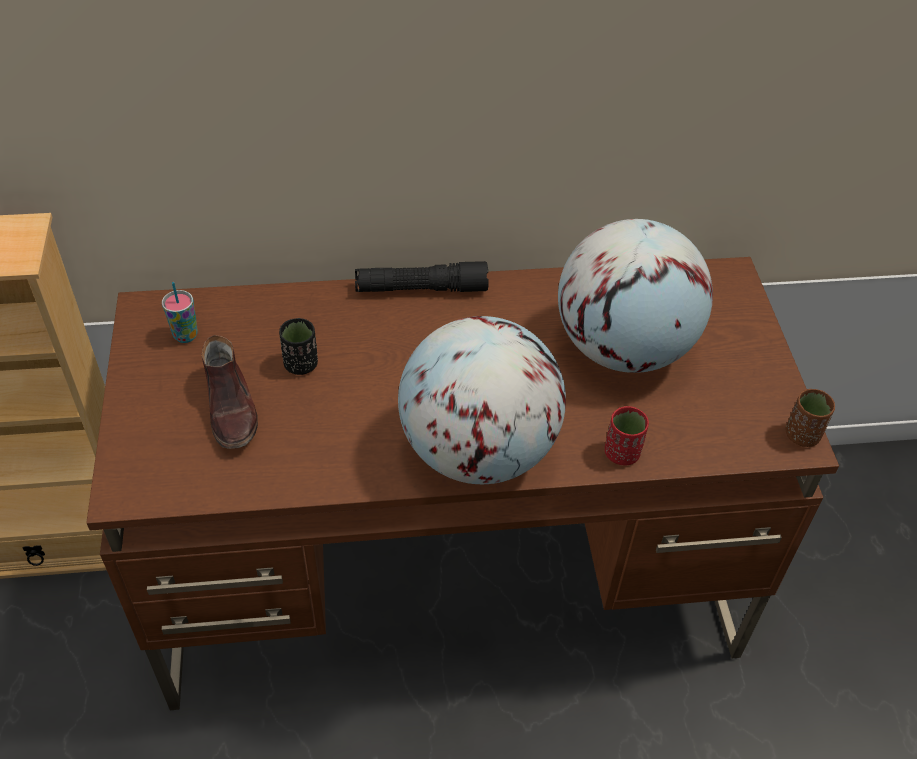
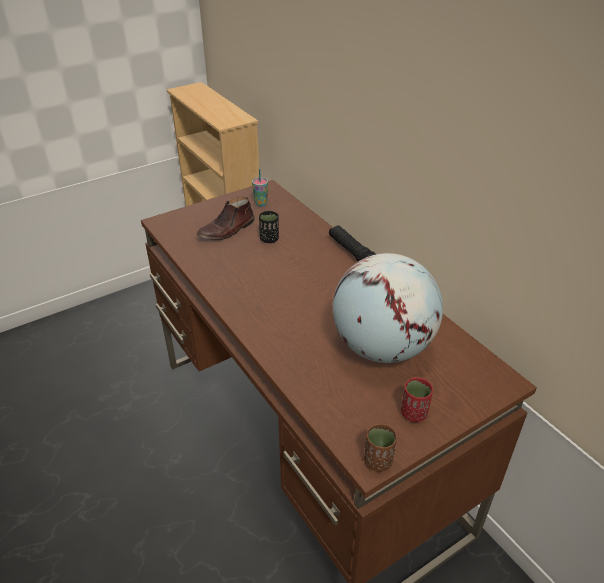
camera: 65 degrees right, 10 degrees down
(477, 451) = (254, 313): globe -> none
(622, 453) = (293, 371): red cup -> red cup (414, 413)

